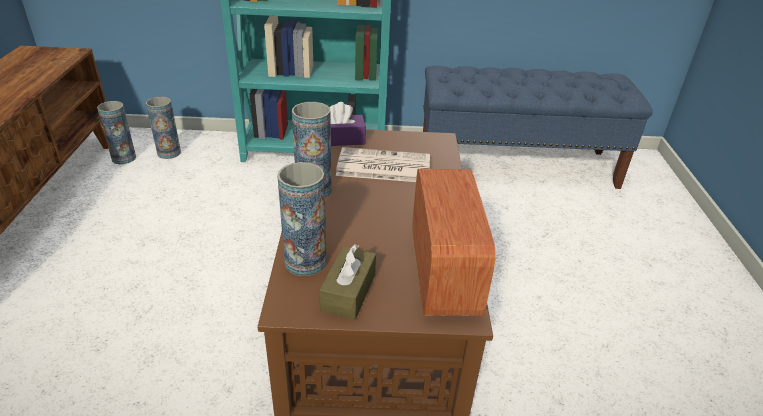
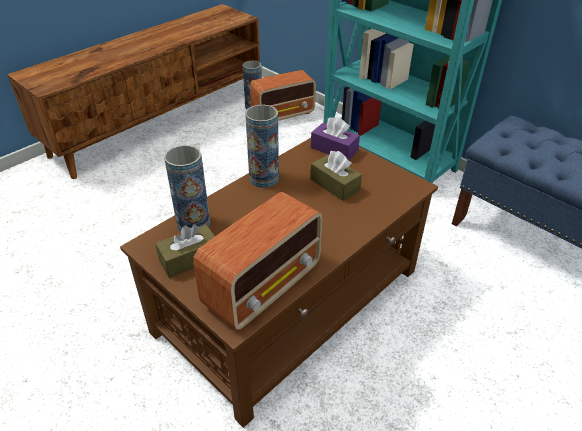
camera: 45 degrees right, 5 degrees up
(169, 153) = (284, 114): vase -> radio
(382, 166) = (334, 185): newspaper -> brown tissue box

